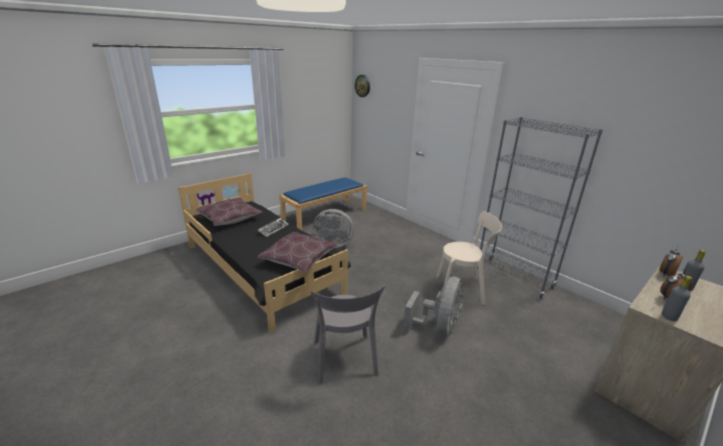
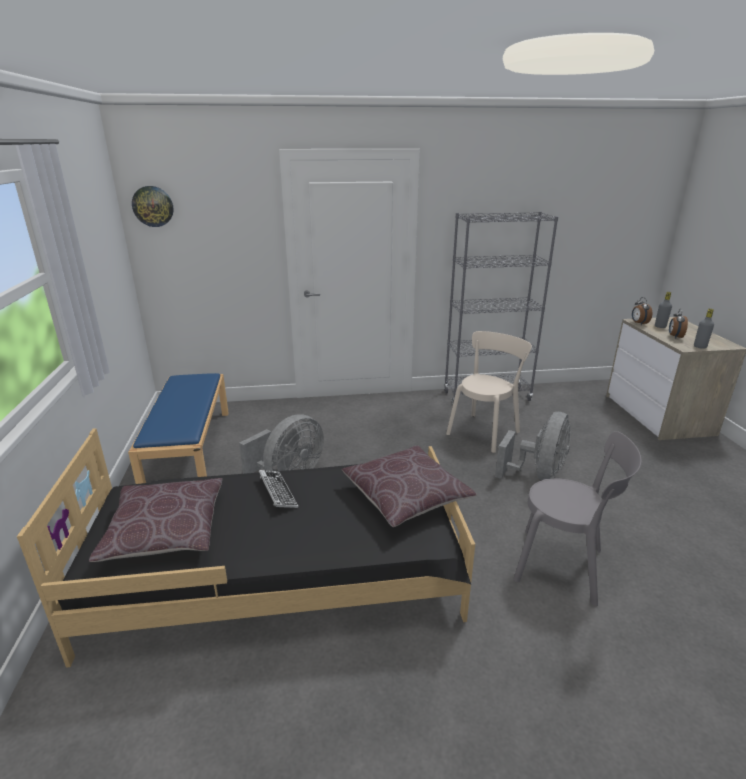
camera: 55 degrees left, 0 degrees up
(437, 326) = (538, 474): grey fan -> grey fan turned 60 degrees clockwise

